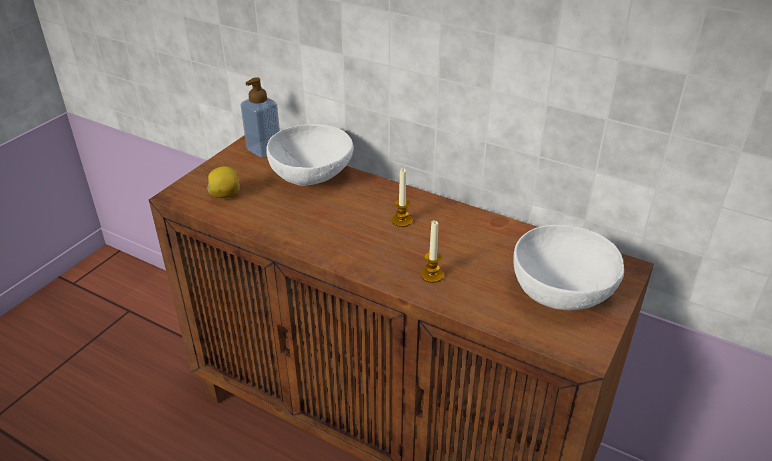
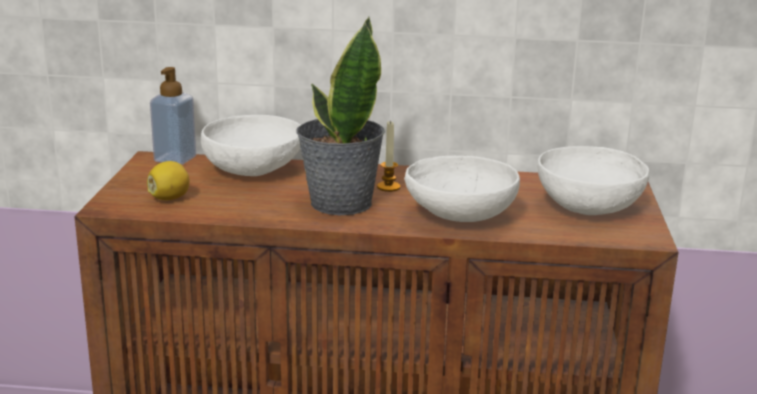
camera: 25 degrees left, 15 degrees down
(346, 232) = (339, 203): none -> potted plant
(432, 275) = (459, 217): candle -> white bowl

